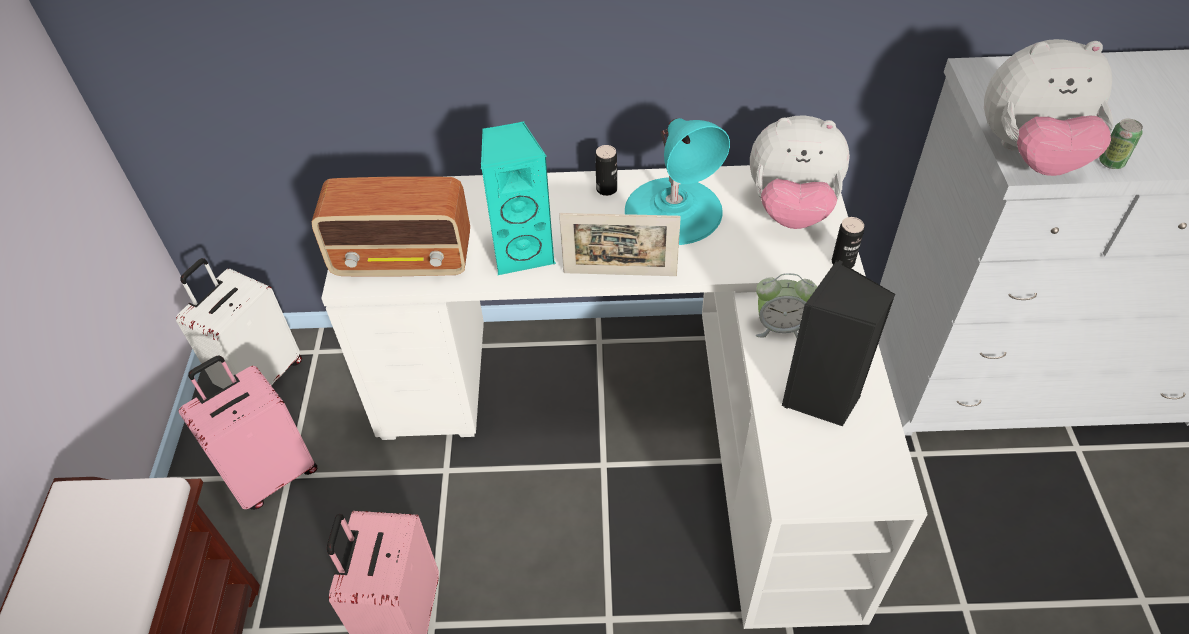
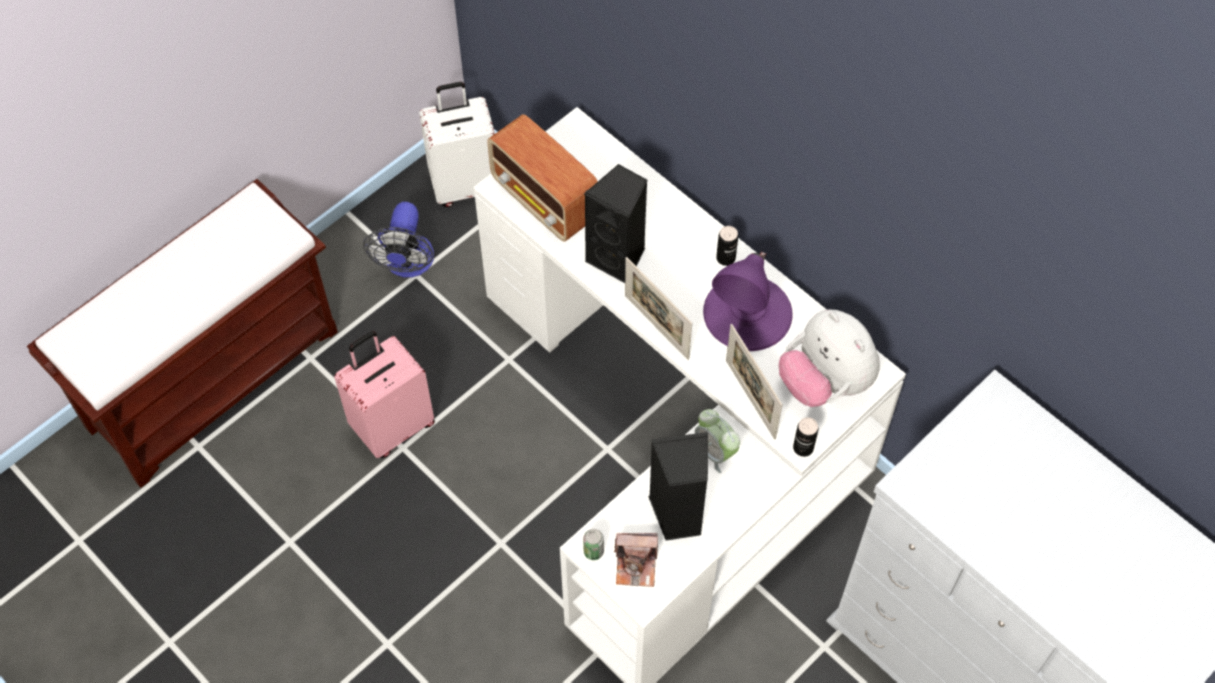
camera: 45 degrees right, 10 degrees up
(272, 474) = (408, 264): pink suitcase -> fan
(522, 252) = (618, 258): turquoise speaker -> black speaker
(674, 210) = (748, 313): turquoise table lamp -> purple table lamp
(759, 263) = (750, 399): none -> picture frame
(849, 469) = (636, 565): none -> camera
(1030, 155) = (923, 480): plush toy -> none
(1111, 163) = (966, 533): can -> can (593, 551)

